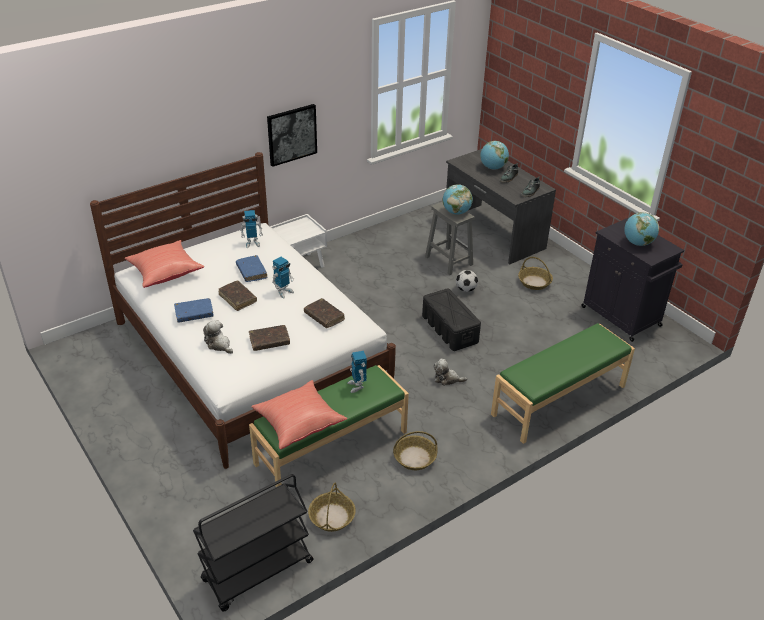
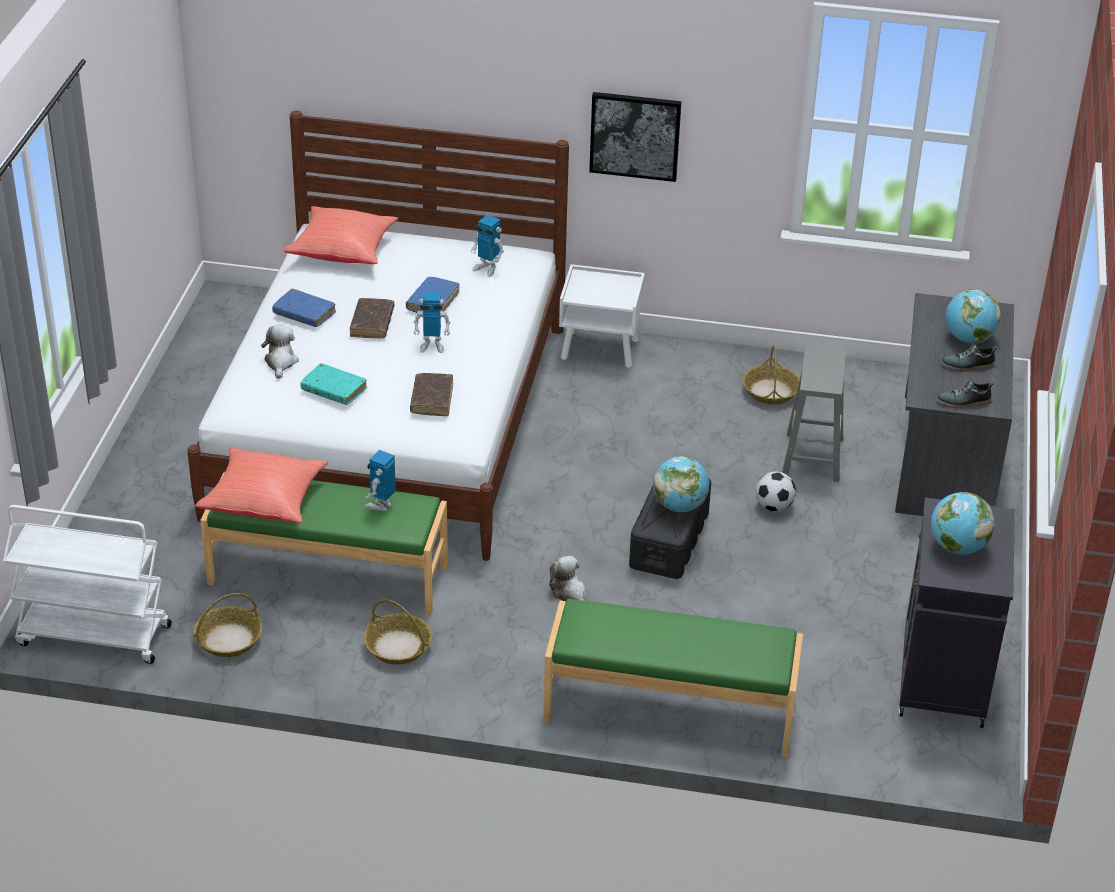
camera: 45 degrees right, 0 degrees up
(257, 572) = (93, 636): black cart -> white cart
(269, 341) = (334, 390): brown book -> turquoise book
(456, 212) = (825, 374): globe -> globe (679, 506)
(534, 282) = (891, 557): basket -> basket (771, 391)

